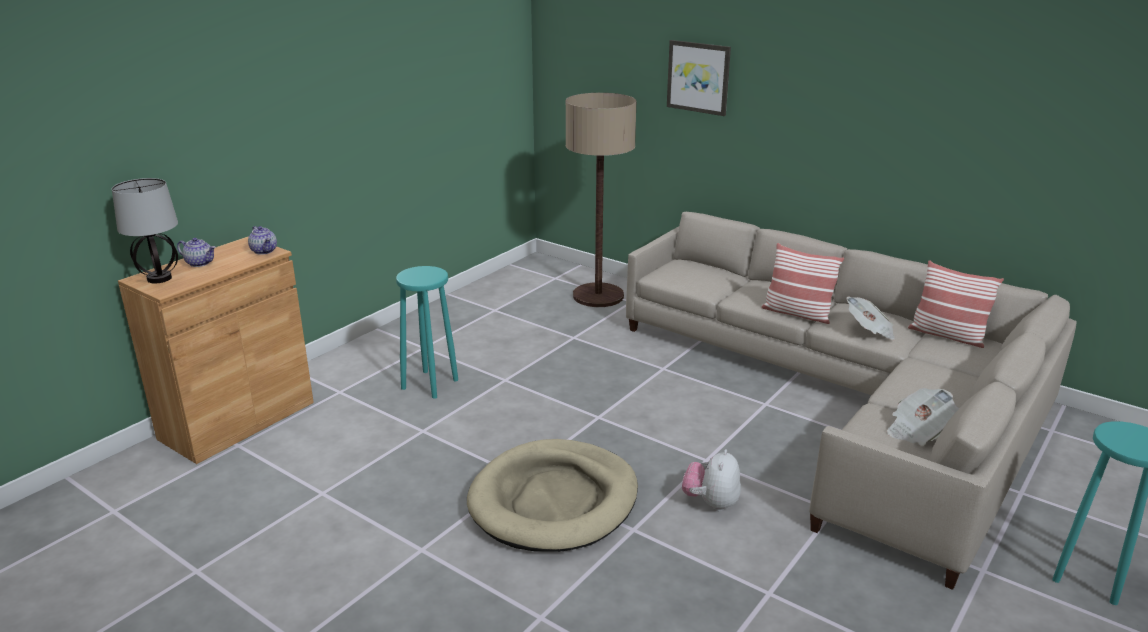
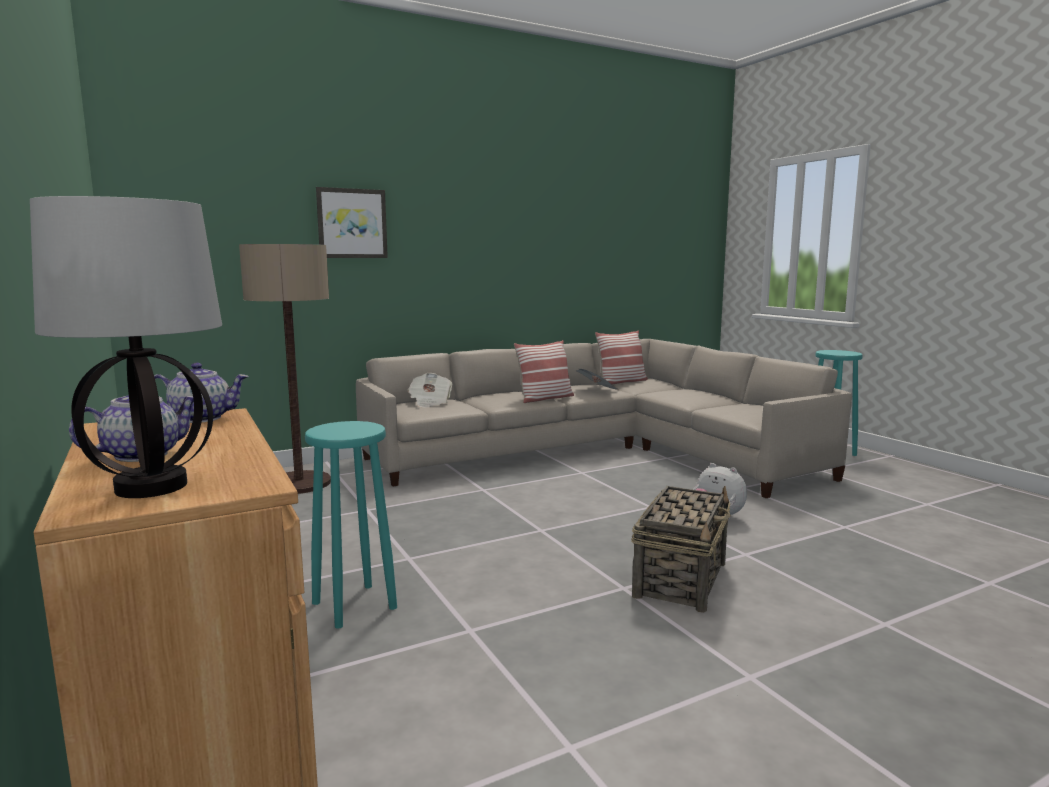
camera: 65 degrees left, 15 degrees down
(554, 500) = (681, 579): beige dog bed -> basket
(918, 431) = (747, 405): newspaper -> newspaper (430, 402)

